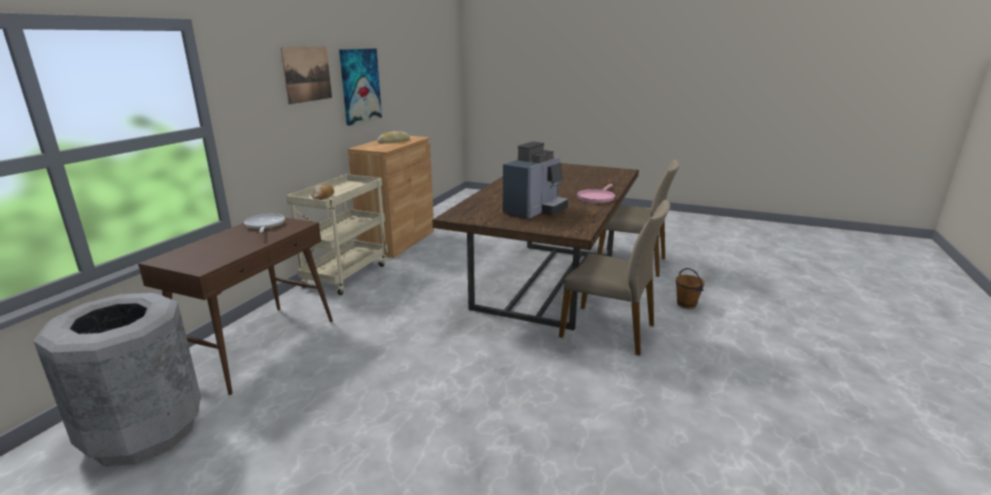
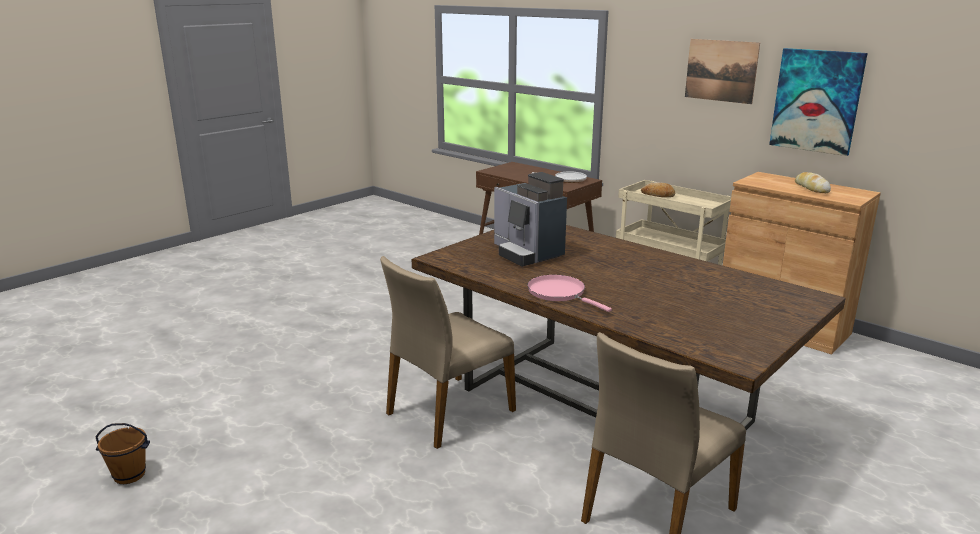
camera: 110 degrees right, 0 degrees up
(145, 432) = (456, 241): grey trash can -> none
(686, 304) = (468, 504): brown bucket -> brown bucket (129, 475)

